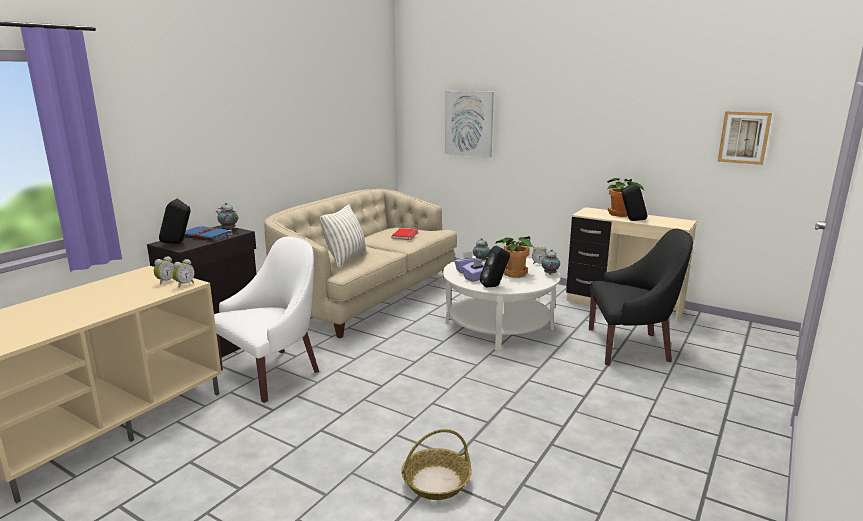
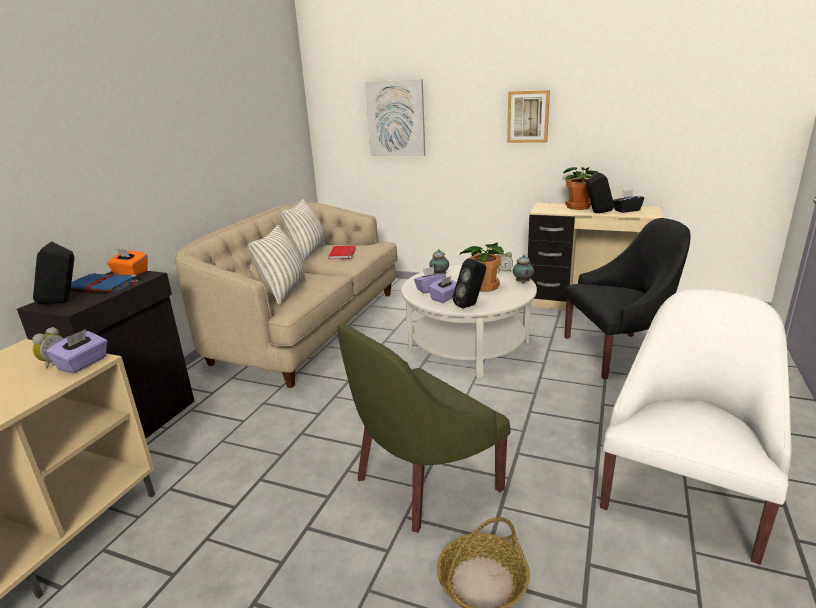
camera: 10 degrees left, 5 degrees up
(184, 284) = (83, 364): alarm clock -> purple tissue box
(228, 229) = (130, 273): teapot -> orange tissue box
(272, 372) = (219, 449): white armchair -> white armchair (682, 496)
(377, 232) = (308, 253): none -> pillow
(418, 414) = (421, 481): none -> green armchair
(661, 221) = (626, 210): none -> black tissue box
(744, 137) = (711, 111): picture -> picture (528, 116)

